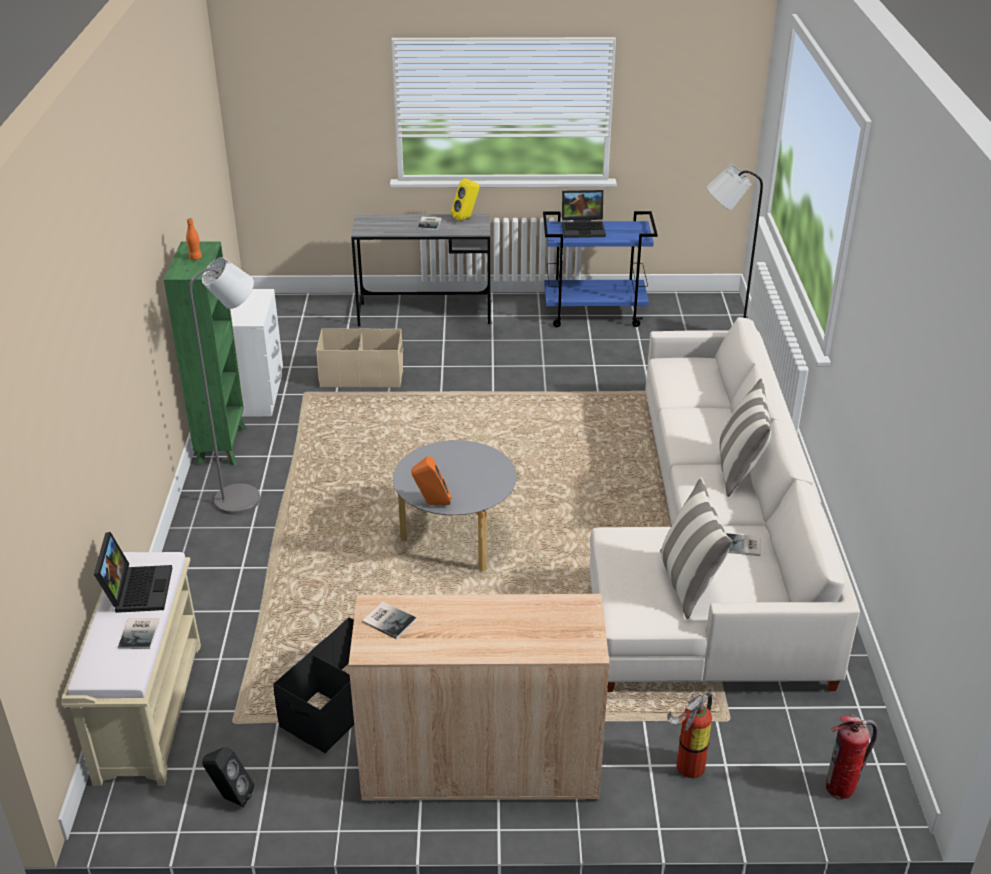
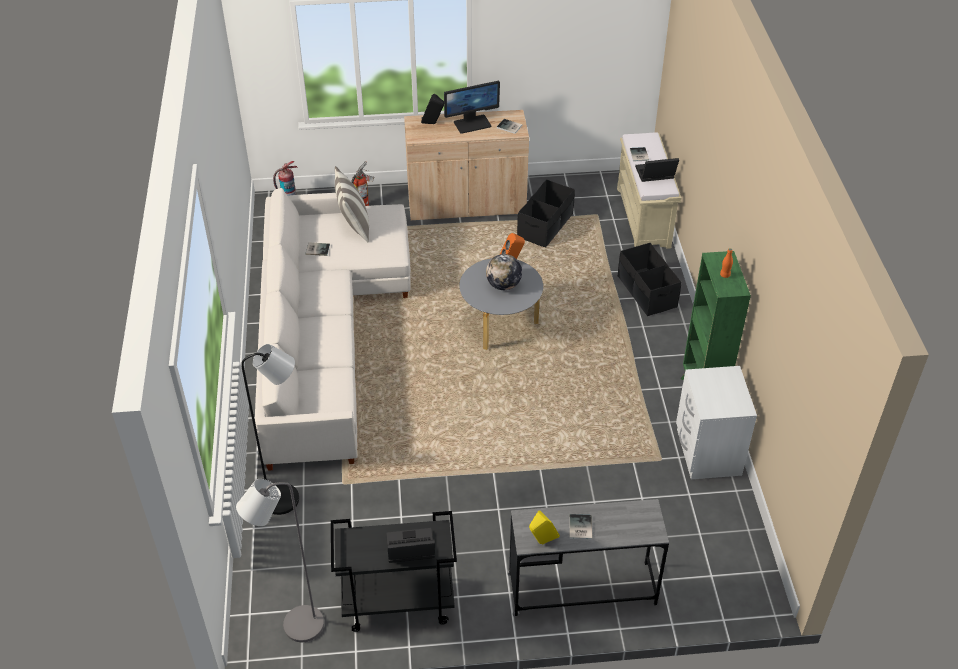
camera: 175 degrees right, 10 degrees up
(137, 589) = (654, 175): laptop -> laptop turned 90 degrees clockwise
(219, 575) = (646, 292): none -> black storage box
(230, 797) = (583, 185): black speaker -> black speaker (433, 123)
(246, 498) = (658, 349): grey floor lamp -> grey floor lamp (296, 628)
(362, 376) = (617, 485): beige storage box -> none
(451, 474) = (503, 285): none -> globe
(464, 633) = (472, 124): none -> monitor
(595, 313) = (397, 604): blue cart -> black cart
(739, 470) = (305, 304): pillow -> none

